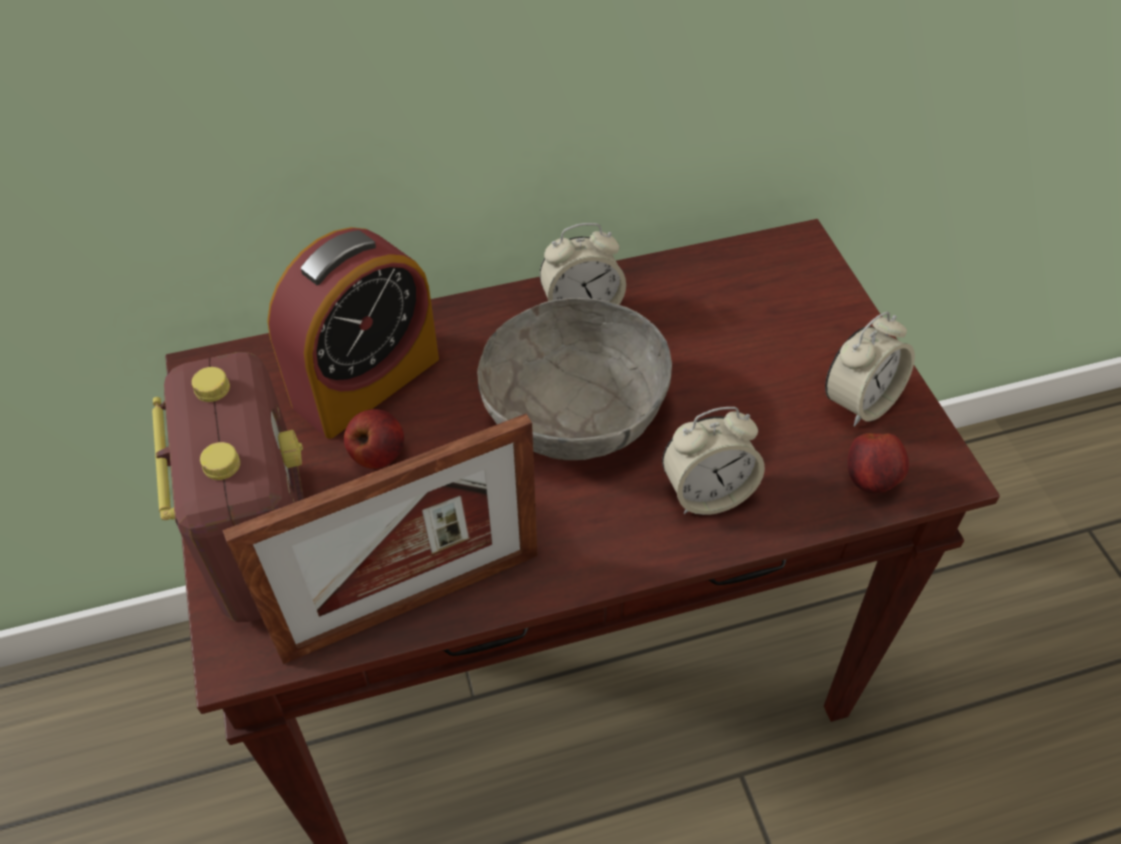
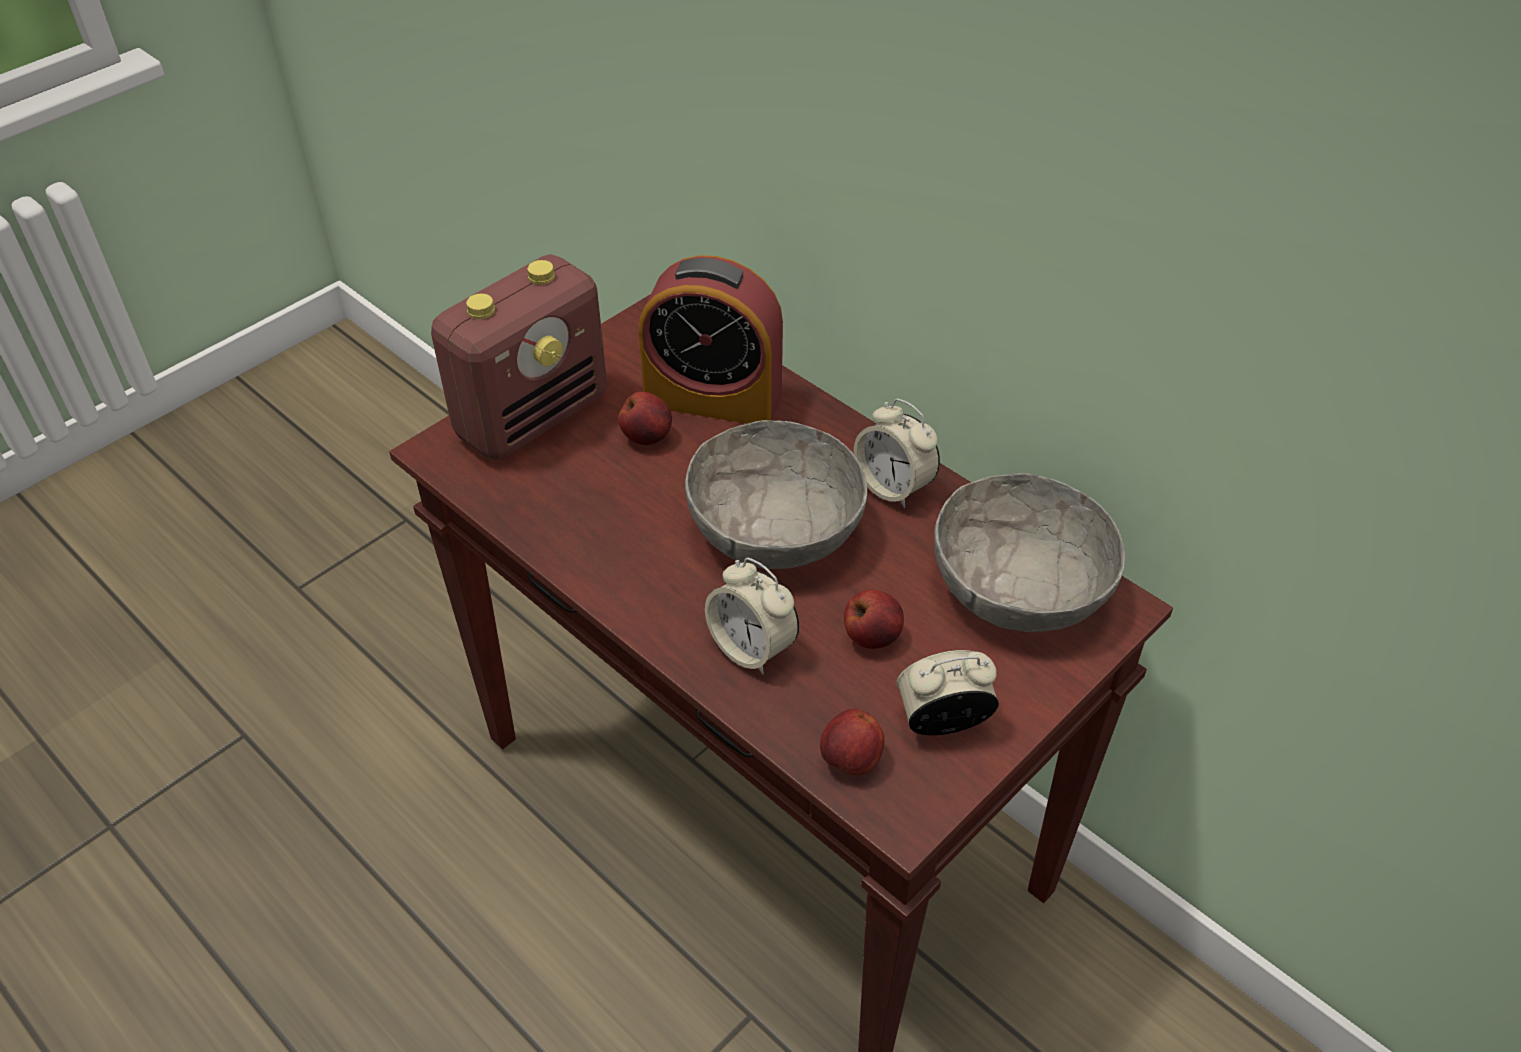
camera: 60 degrees right, 5 degrees down
(412, 603) = (530, 516): picture frame -> none
(744, 404) = (871, 637): none -> apple
(746, 290) = (1018, 587): none -> grey bowl
(860, 402) = (943, 722): alarm clock -> alarm clock turned 150 degrees clockwise

